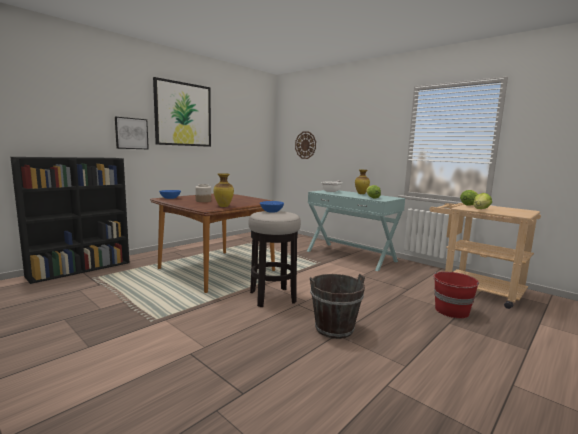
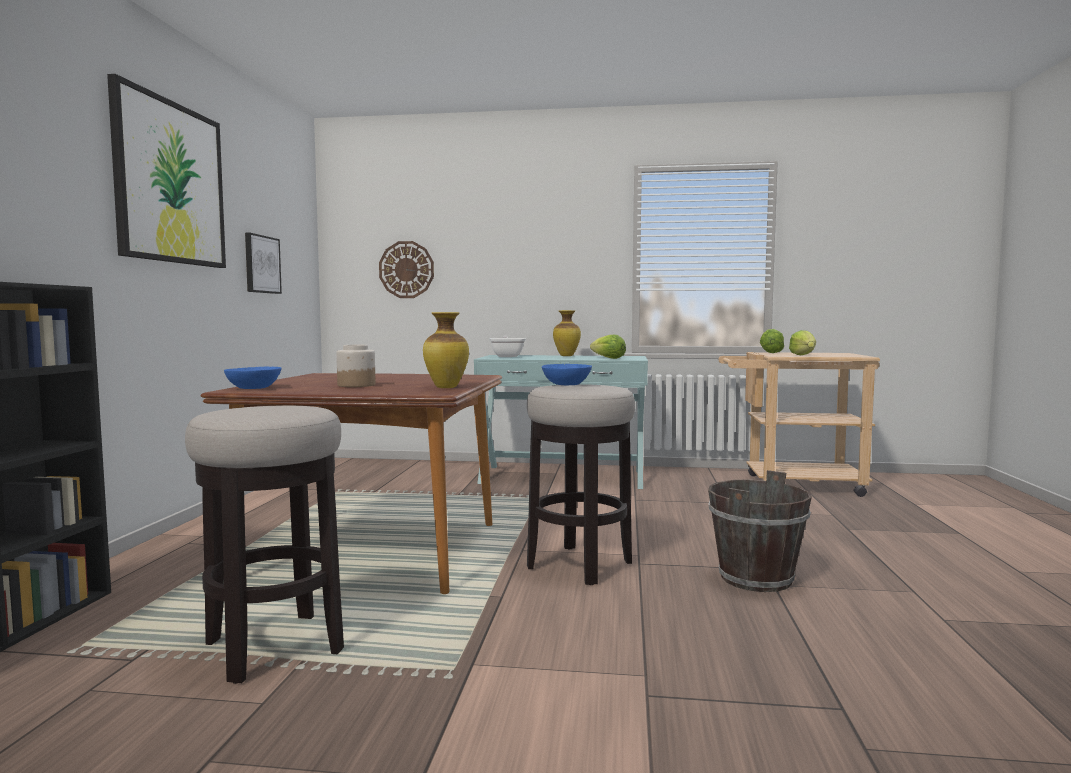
camera: 35 degrees left, 5 degrees down
(131, 133) = (65, 221): picture -> picture (261, 264)
(131, 293) = (273, 647): none -> stool
(451, 311) = (823, 515): red bucket -> none

